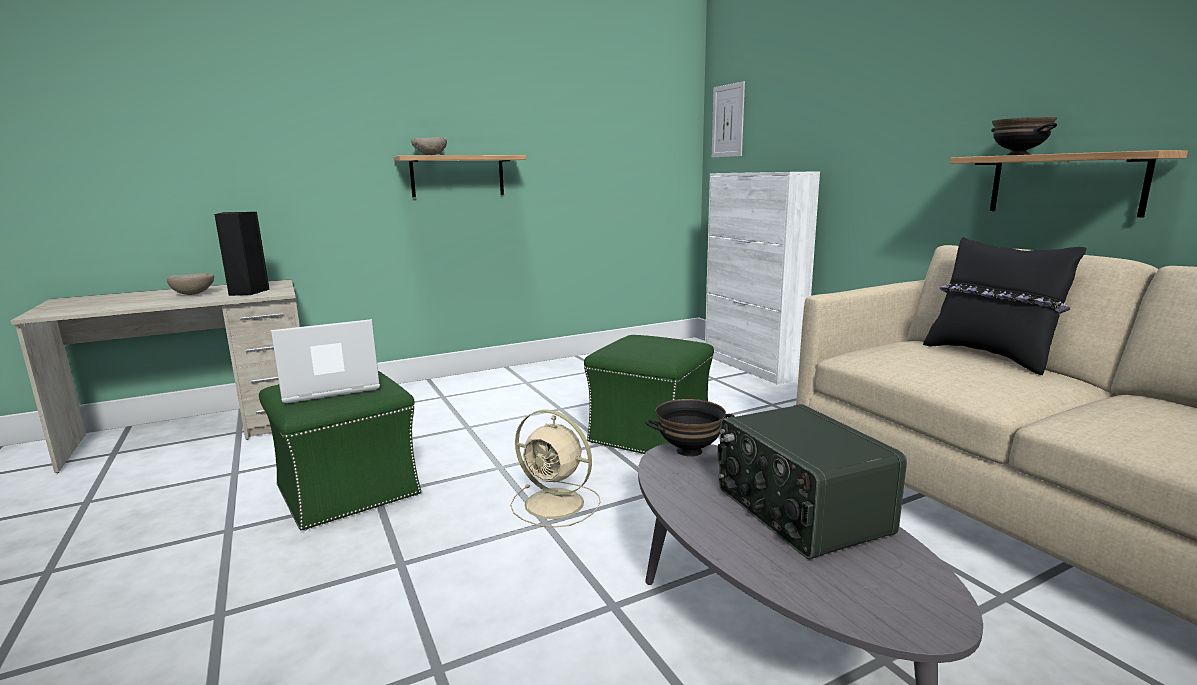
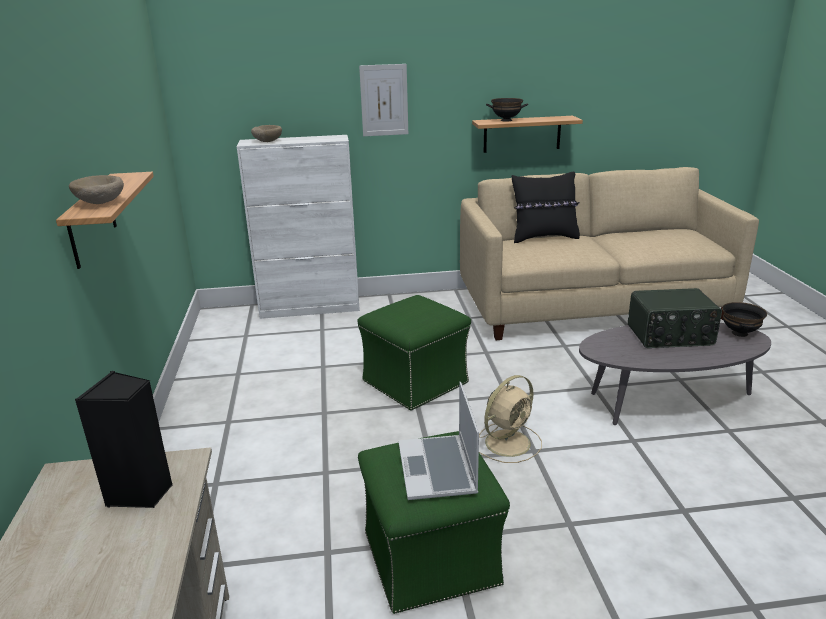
camera: 70 degrees left, 10 degrees up
(194, 294) = (89, 550): beige bowl -> beige bowl (267, 141)
(689, 450) = (594, 346): black bowl -> black bowl (739, 333)
(728, 121) = (207, 87): picture -> picture (384, 100)

